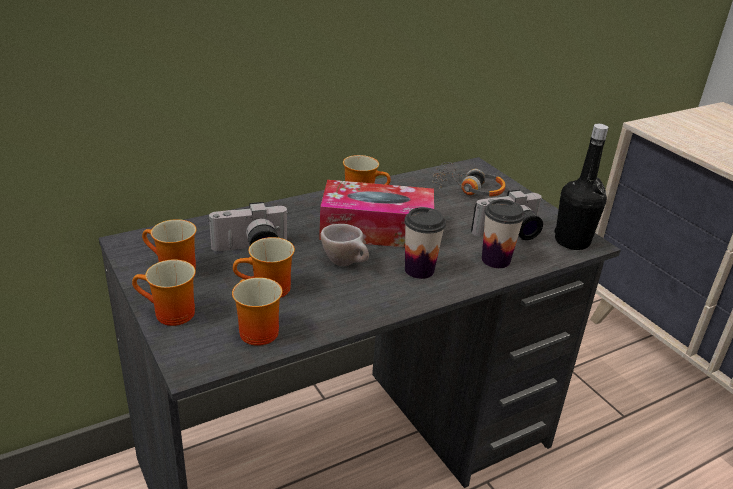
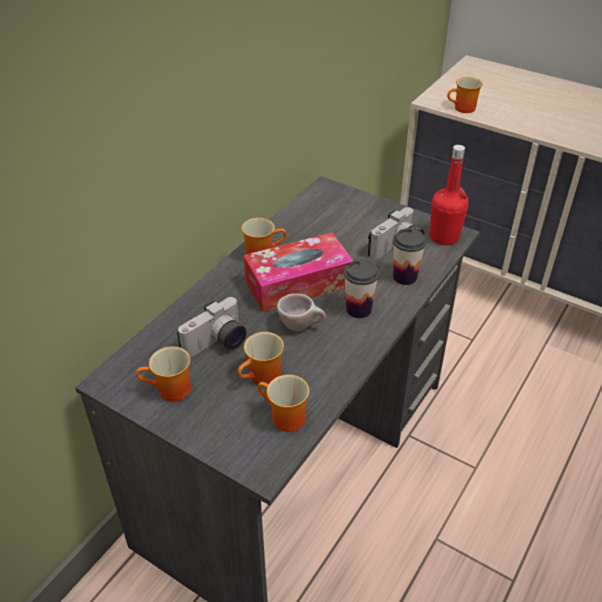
camera: 25 degrees left, 10 degrees up
(169, 315) = (207, 435): mug -> mug (463, 109)
(467, 189) = (335, 214): headphones -> none
(572, 241) = (444, 237): black bottle -> red bottle

